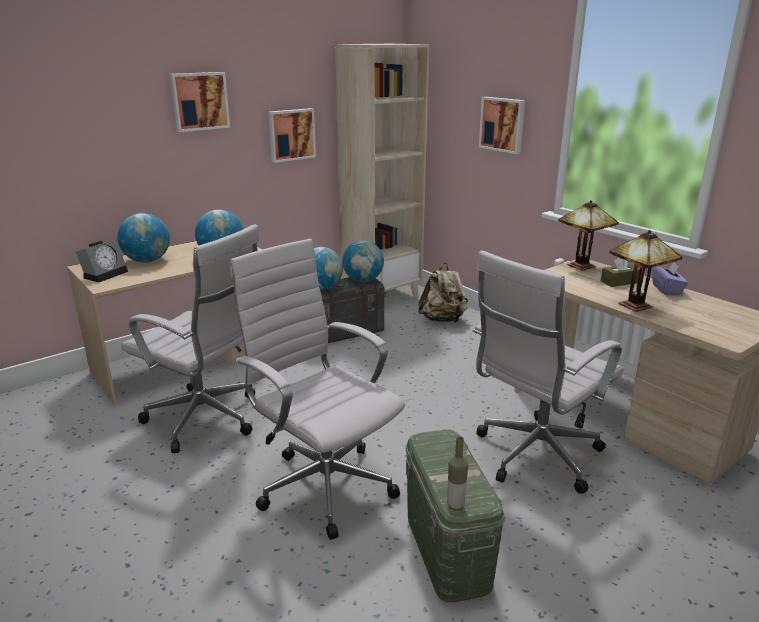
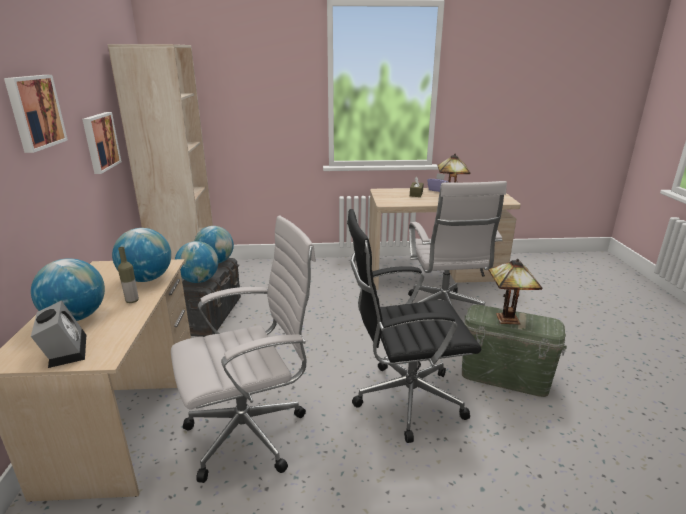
camera: 55 degrees left, 0 degrees up
(323, 484) = (403, 400): white office chair -> black office chair
(443, 320) = (260, 273): beige backpack -> none
(455, 505) = (552, 331): bottle -> bottle (132, 301)
(503, 124) = (271, 108): picture -> none
(581, 265) = (382, 192): table lamp -> table lamp (506, 318)

